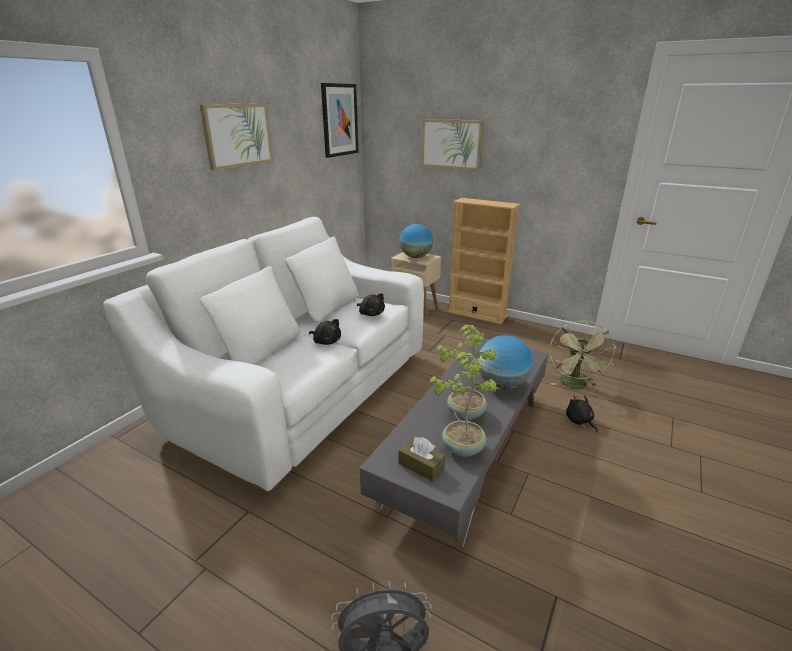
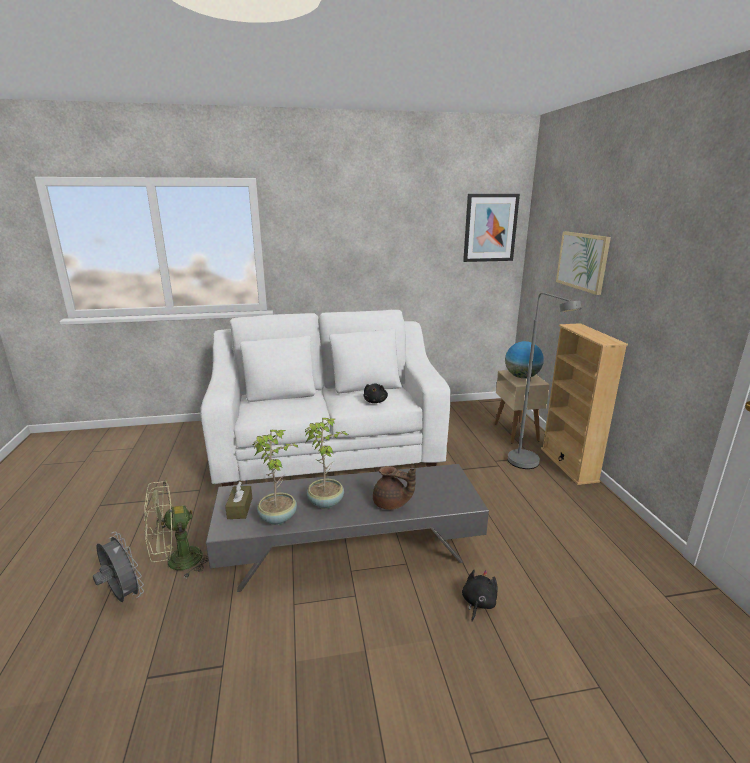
camera: 50 degrees right, 5 degrees down
(237, 135) = (359, 236): picture -> none
(326, 341) = (319, 406): black plush toy -> none
(459, 326) = (528, 465): none -> grey floor lamp
(502, 385) = (391, 504): globe -> brown teapot
(575, 385) = (542, 577): green fan -> green fan (176, 563)

